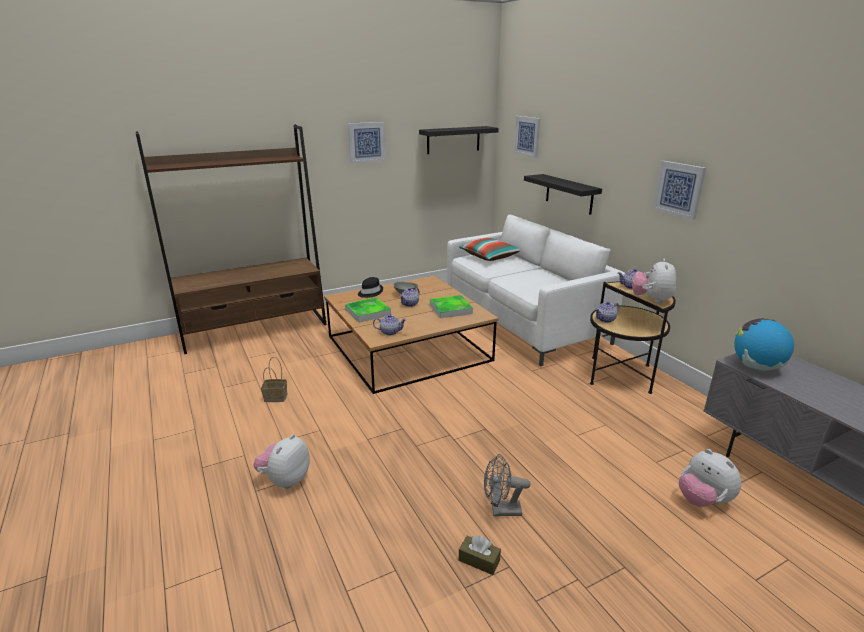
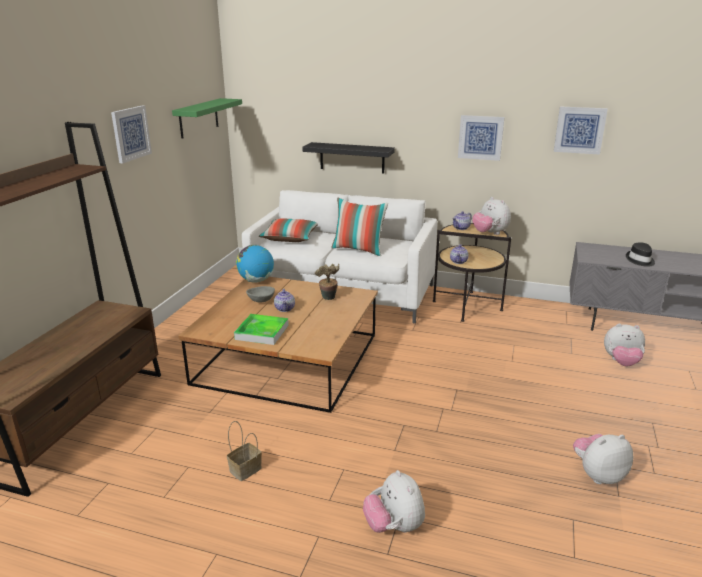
camera: 45 degrees left, 0 degrees up
(370, 292) = (222, 313): black hat -> black hat (640, 260)
(389, 332) = (320, 340): teapot -> none
(450, 309) = (328, 299): tray -> potted plant
(453, 140) = (199, 118): black shelf -> green shelf
(479, 560) = (598, 474): brown tissue box -> plush toy
(501, 510) = (556, 436): grey fan -> none
(523, 280) = (359, 250): none -> pillow
(527, 136) = (281, 105): picture -> picture (579, 130)
(756, 367) = (600, 258): globe -> globe (256, 281)

